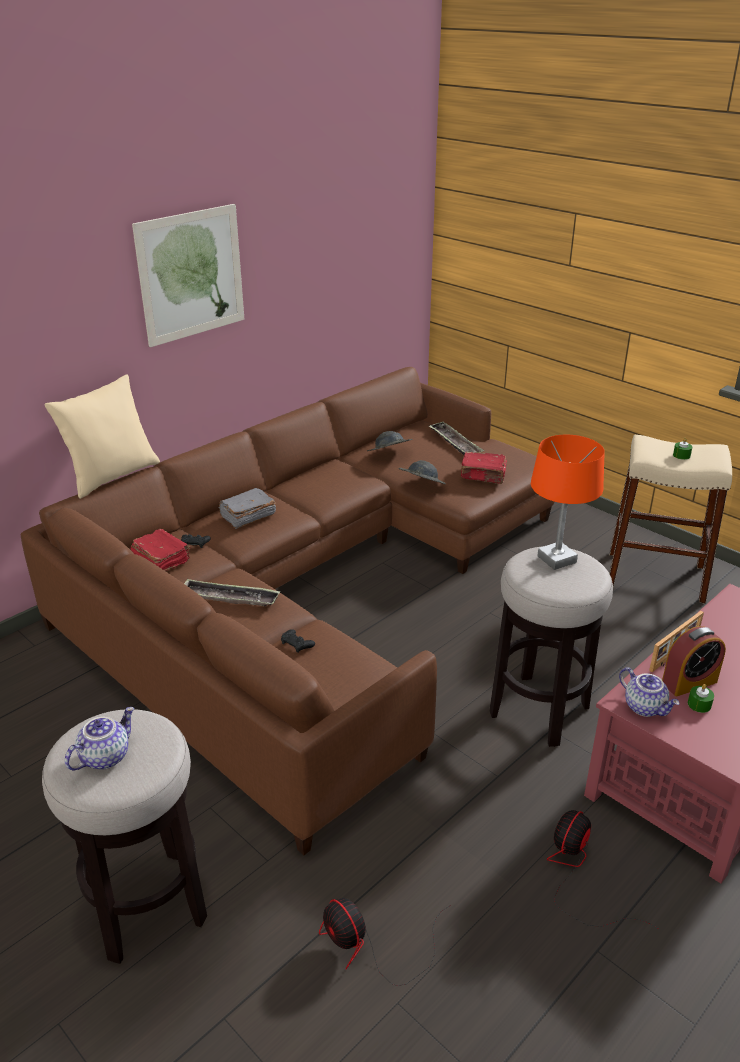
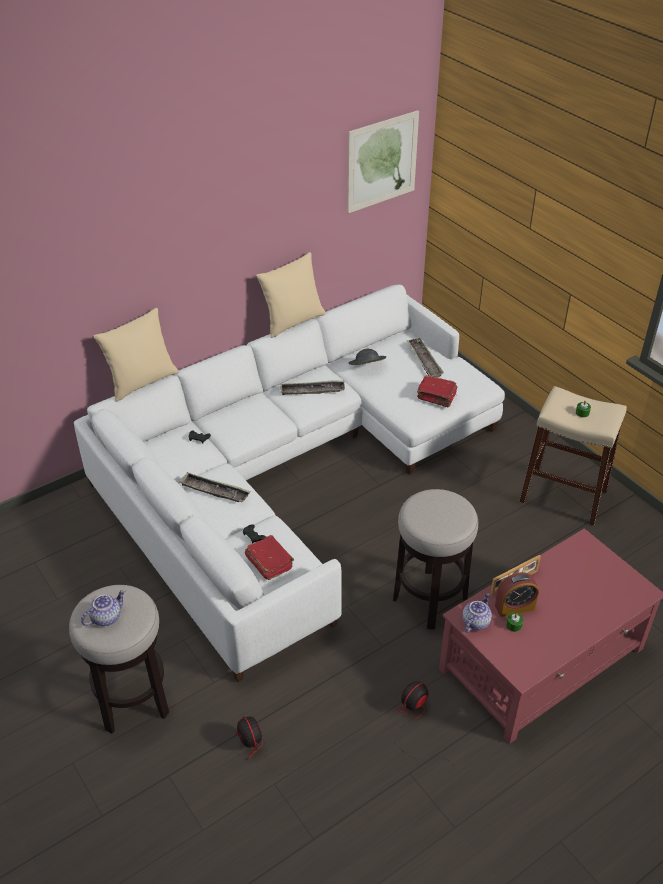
camera: 10 degrees right, 10 degrees up
(161, 559) = (172, 450): red book -> red book (269, 563)
(191, 274) = (210, 231): picture -> picture (382, 162)
(247, 516) = (242, 417): grey book -> none
(294, 406) = (292, 322): none -> beige pillow
(313, 587) = (290, 473): brown sofa -> white sofa
(329, 482) = (312, 390): none -> tray
(421, 486) = (383, 402): grey hat -> none
(557, 559) = (441, 503): orange table lamp -> none
(645, 707) = (475, 622): teapot -> teapot turned 120 degrees counterclockwise

